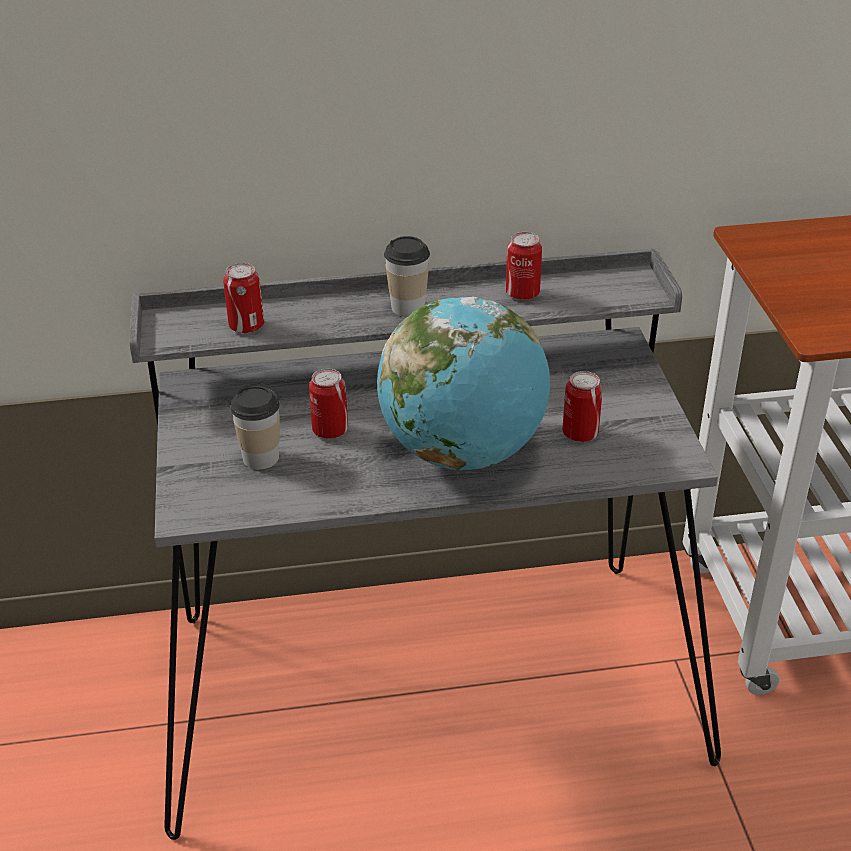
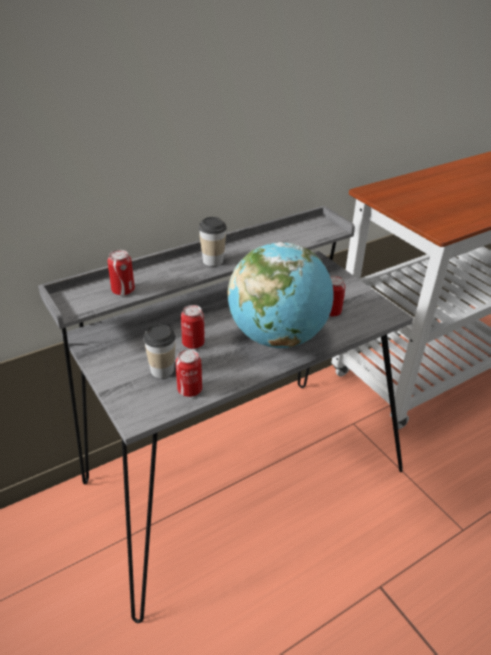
camera: 25 degrees left, 0 degrees up
(522, 293) = (270, 241): can -> can (189, 390)

